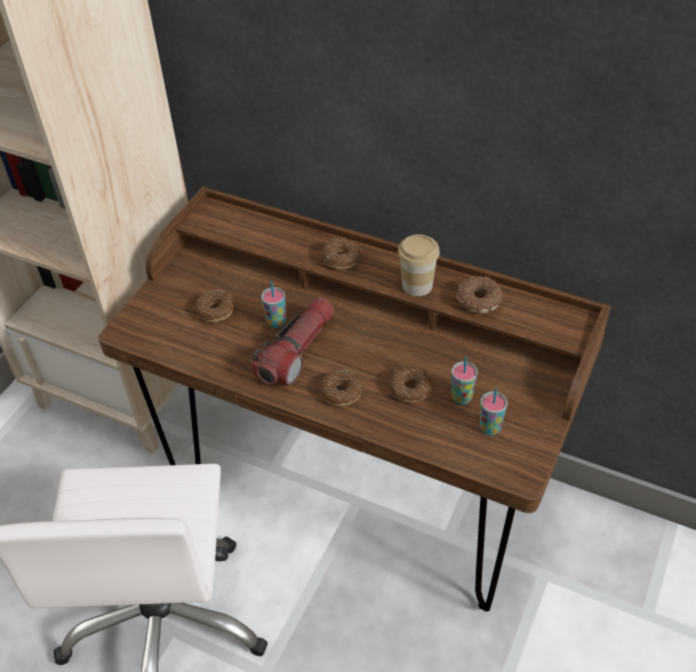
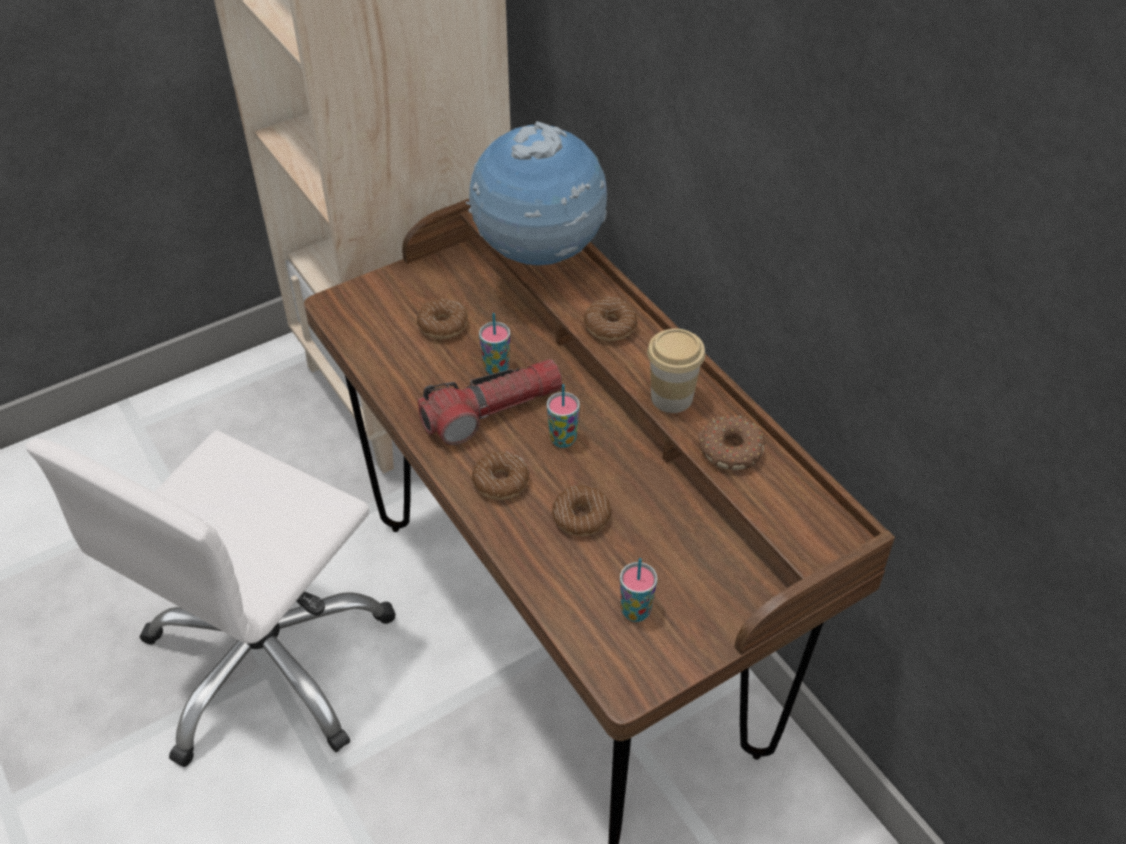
camera: 30 degrees right, 0 degrees up
(256, 233) = (539, 255): none -> globe
(461, 397) = (632, 558): cup -> cup (563, 439)

